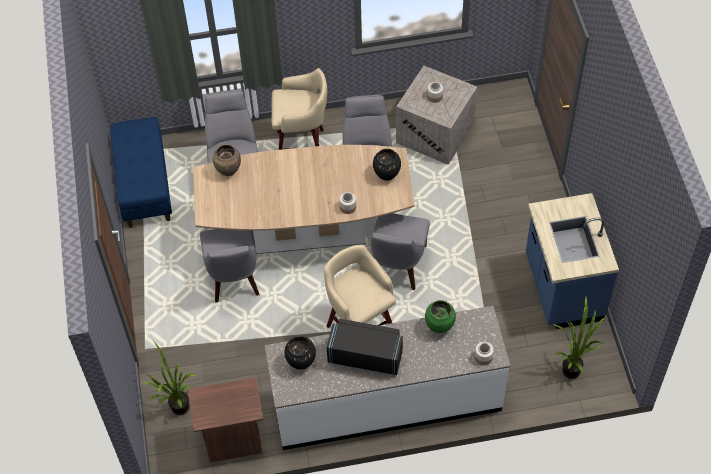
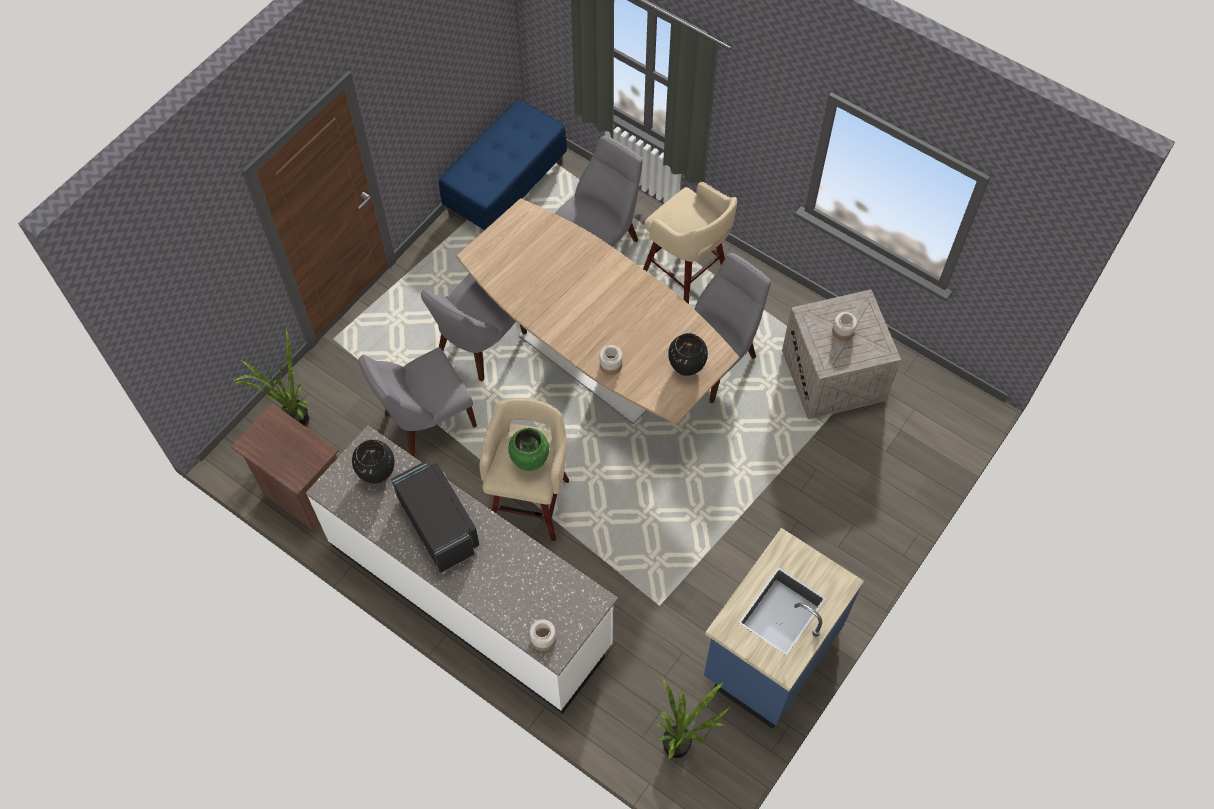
camera: 45 degrees right, 5 degrees up
(228, 171) = (546, 229): brown vase -> none
(397, 266) = (636, 474): grey chair -> grey chair (426, 421)
(439, 326) = (540, 566): green vase -> green vase (530, 461)

